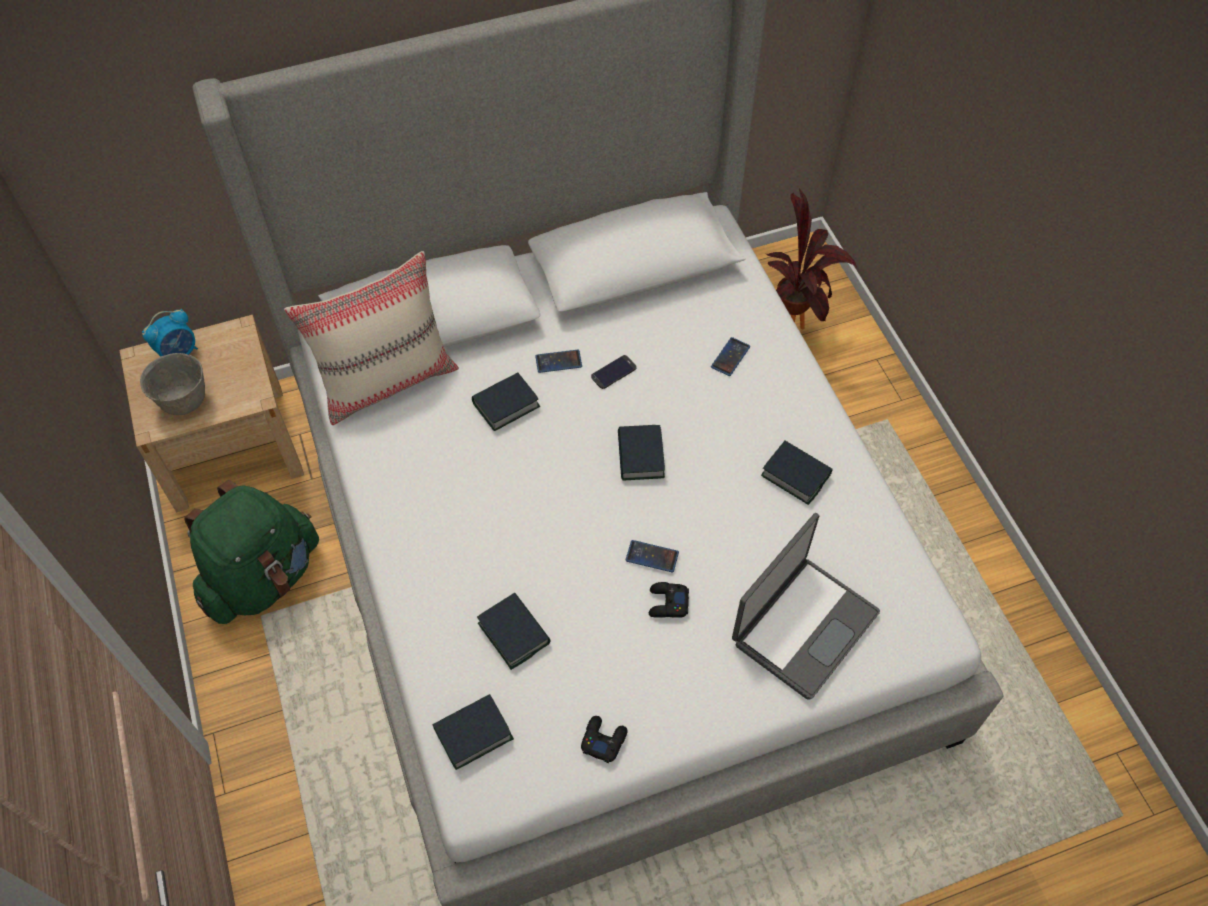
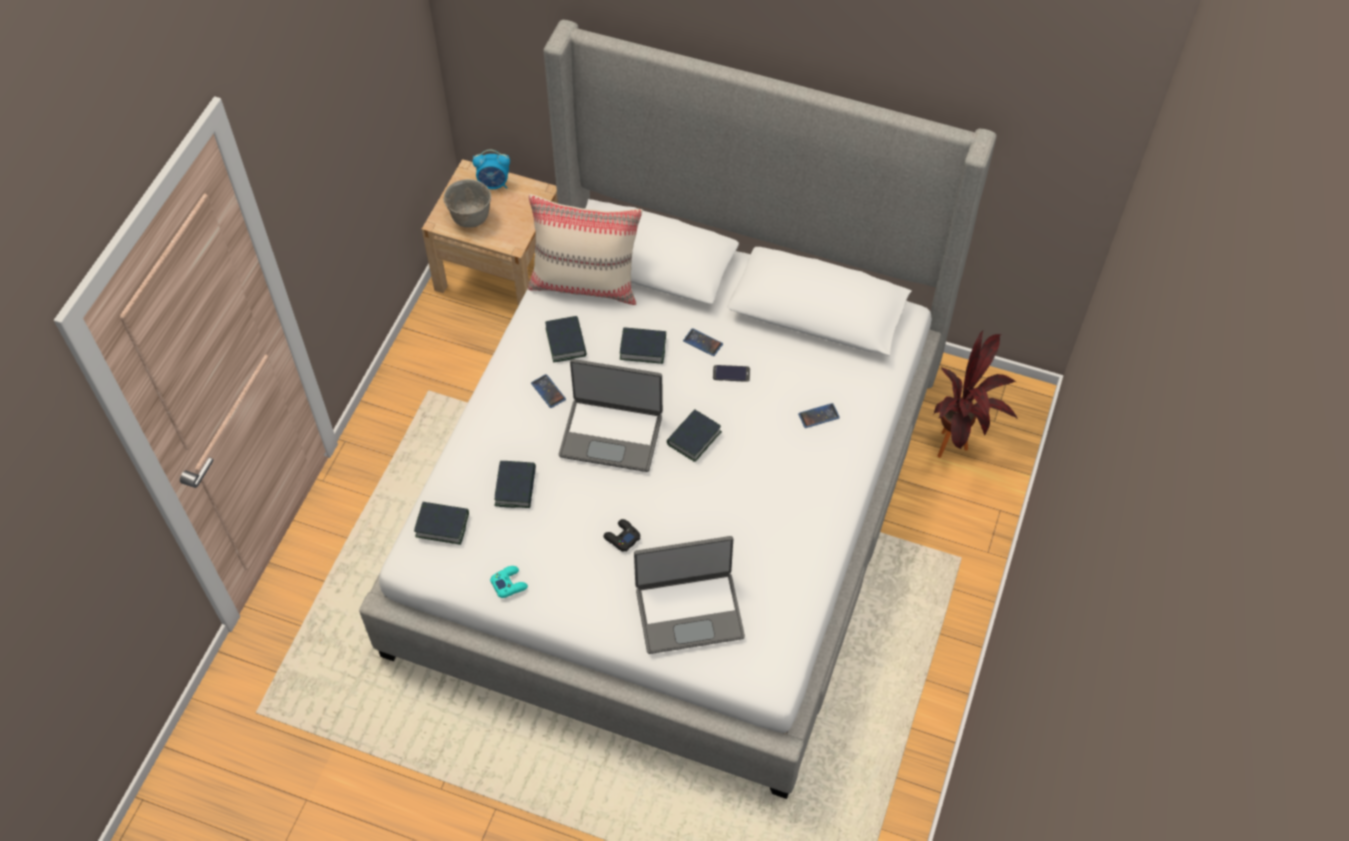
camera: 40 degrees right, 0 degrees up
(263, 578) = (449, 368): green backpack -> none
(558, 508) = (611, 434): none -> laptop
(603, 740) = (509, 584): black game controller -> turquoise game controller
(652, 556) = (640, 503): phone -> phone (548, 391)
(795, 475) = (781, 520): book -> book (566, 342)

